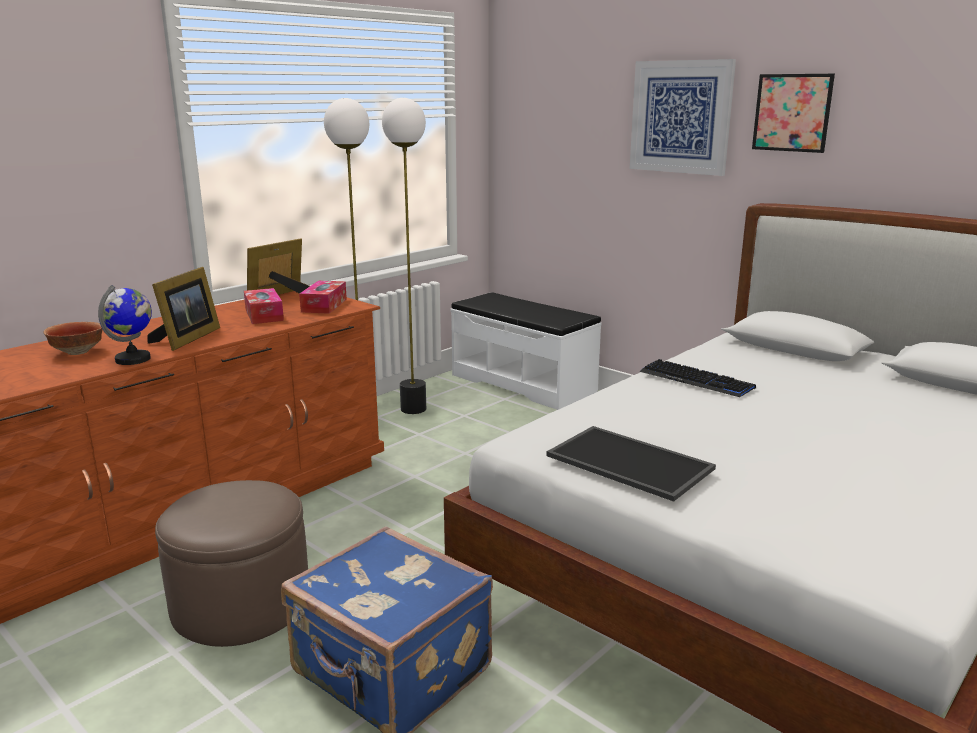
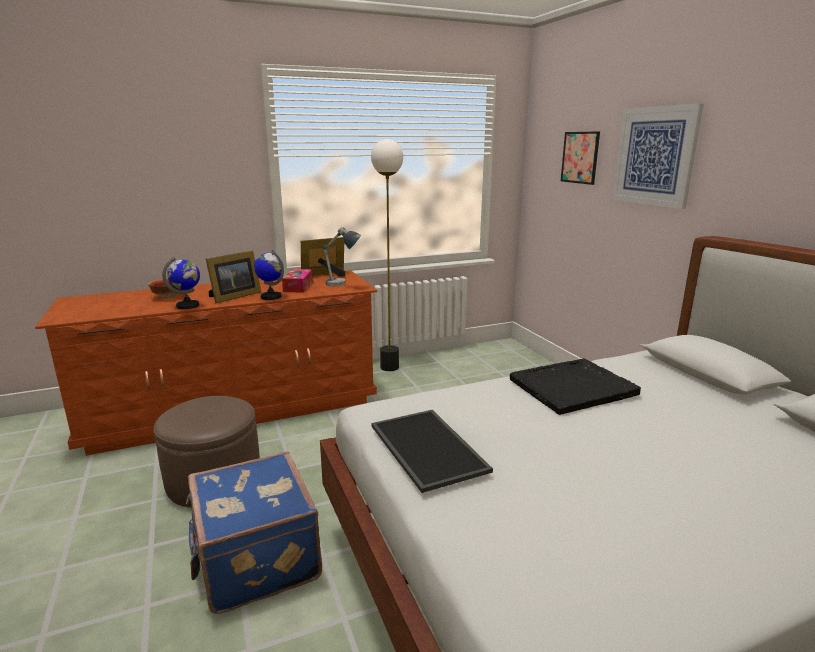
camera: 25 degrees right, 0 degrees up
(245, 332) = (271, 297): none -> globe
(324, 305) = (342, 285): tissue box -> table lamp
(414, 409) = (427, 367): floor lamp -> none
(523, 383) = (522, 362): white bench -> none
(696, 380) = (573, 387): keyboard -> black tray
(792, 113) = (748, 152): picture -> picture (580, 157)

